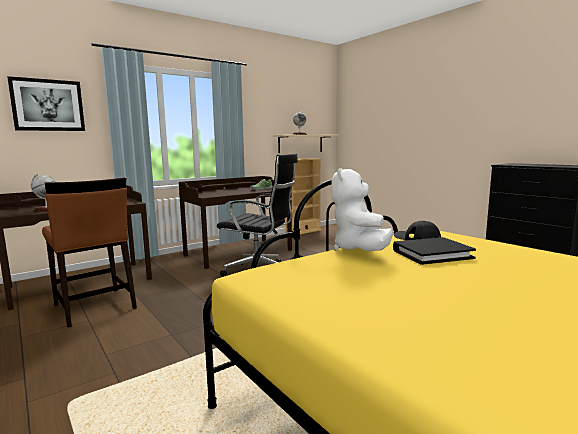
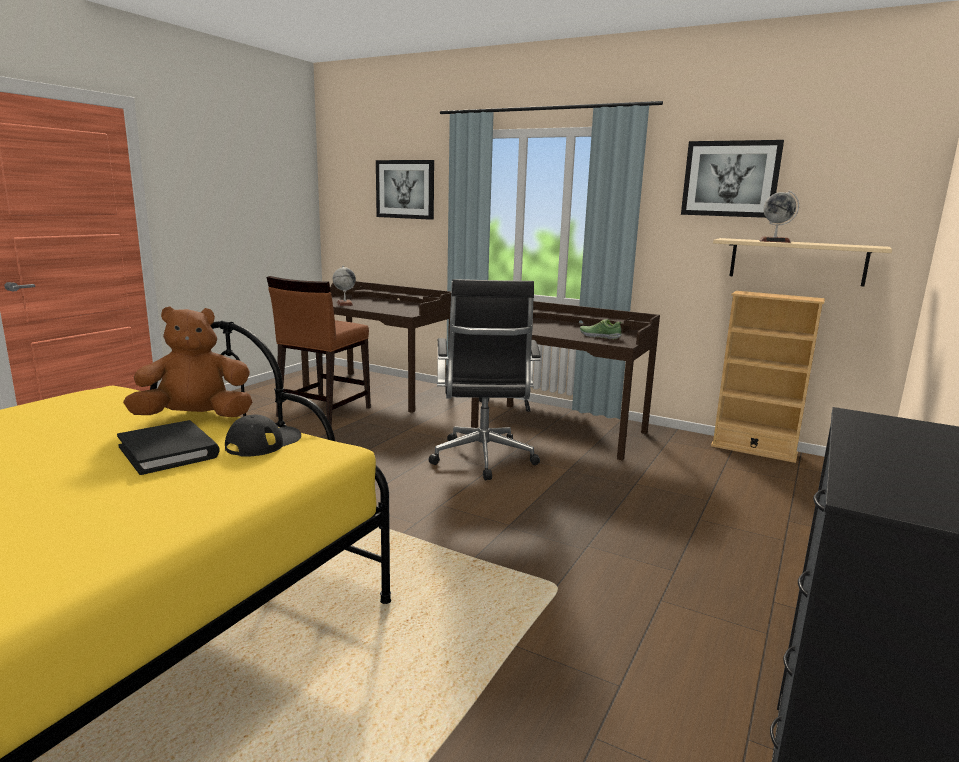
camera: 65 degrees right, 5 degrees up
(273, 106) = (730, 179): none -> picture
(359, 250) = (195, 418): white plush toy -> brown plush toy

